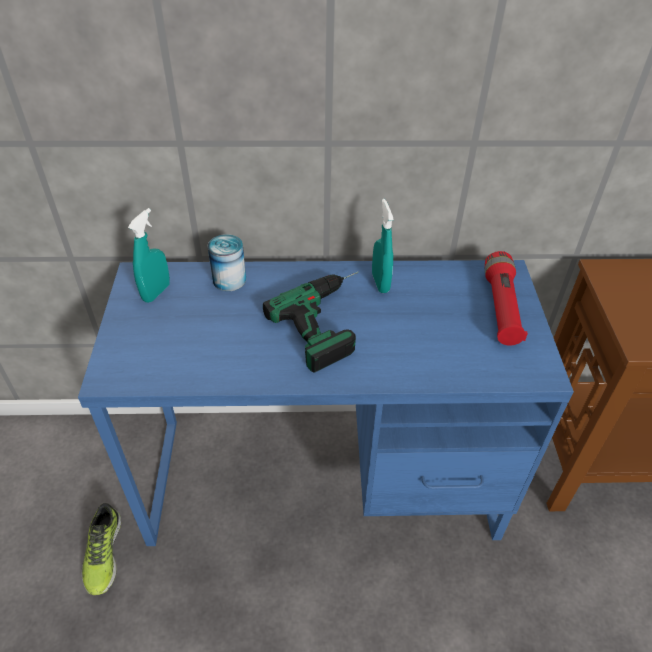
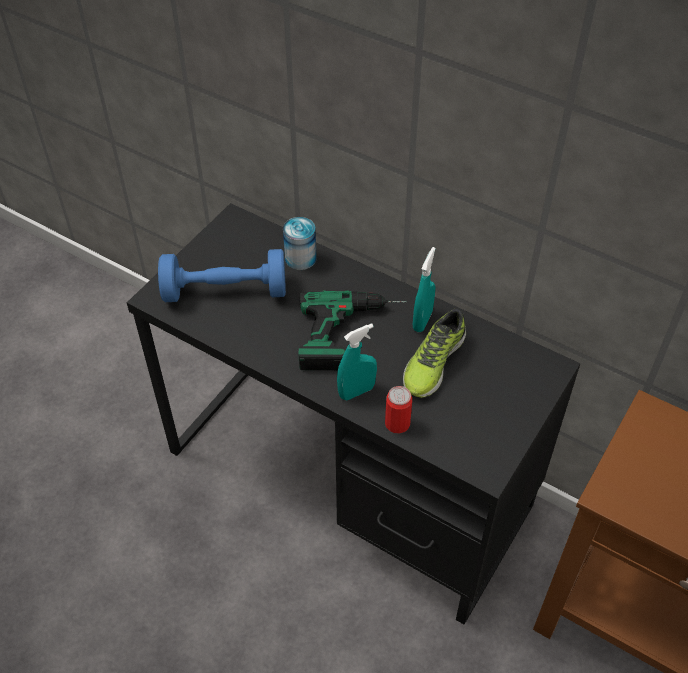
camera: 35 degrees right, 5 degrees up
(103, 554) = (136, 439): shoe -> shoe (432, 362)
(156, 292) = (237, 243): turquoise spray bottle -> turquoise spray bottle (356, 391)
(180, 338) = (225, 291): none -> blue dumbbell
(324, 477) = (348, 479): blue desk -> black desk
(439, 374) = (397, 423): none -> can
(501, 308) = (509, 396): red flashlight -> none

